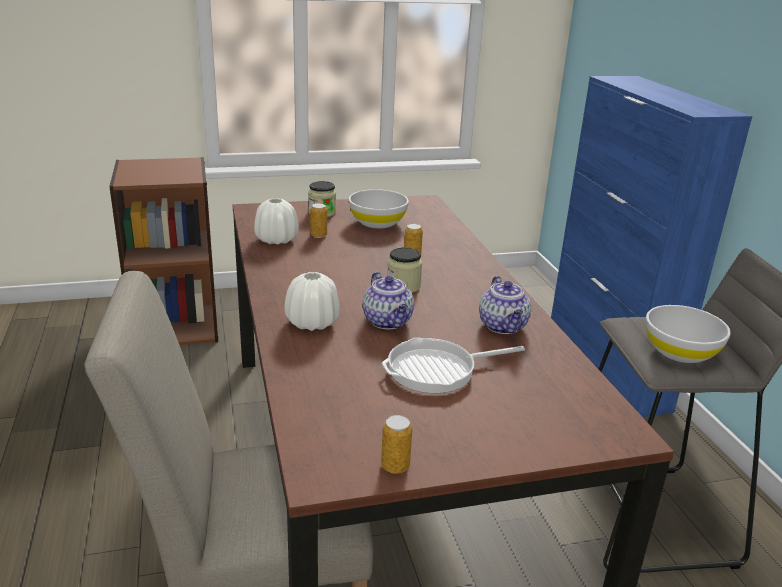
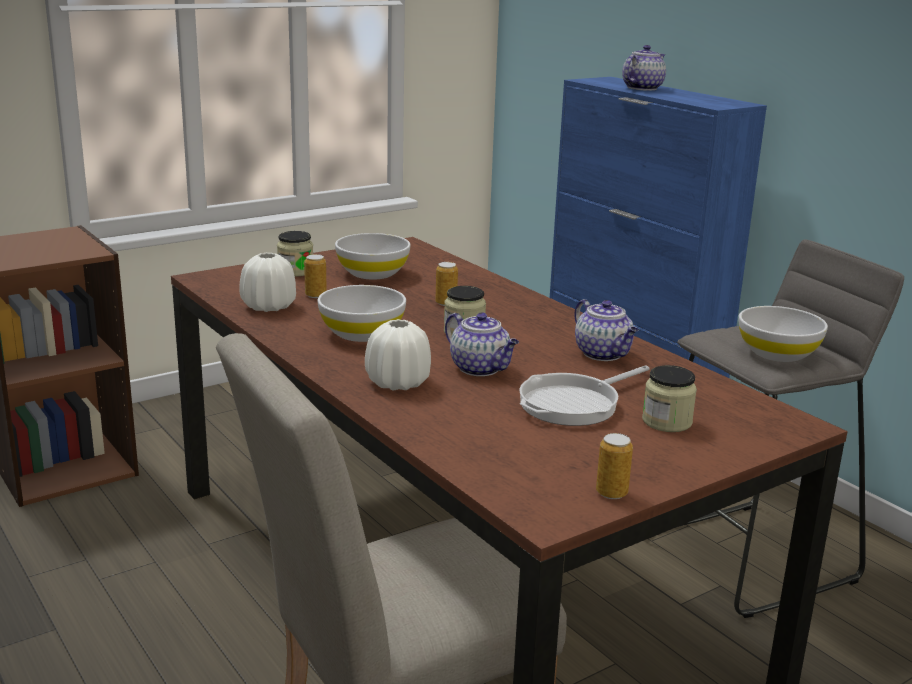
camera: 20 degrees left, 5 degrees down
(324, 274) = (362, 333): none -> white bowl
(504, 404) = (667, 422): none -> jar
(650, 89) = (642, 88): none -> teapot

